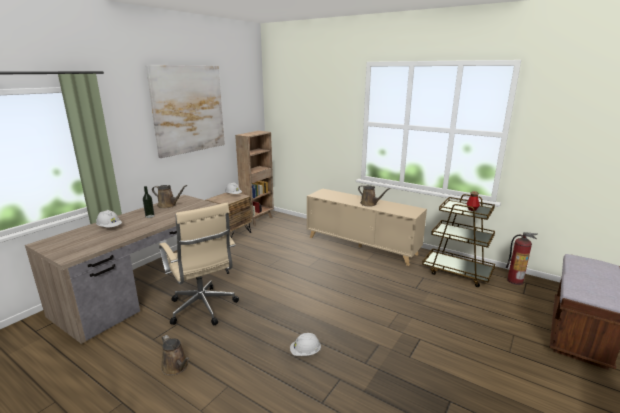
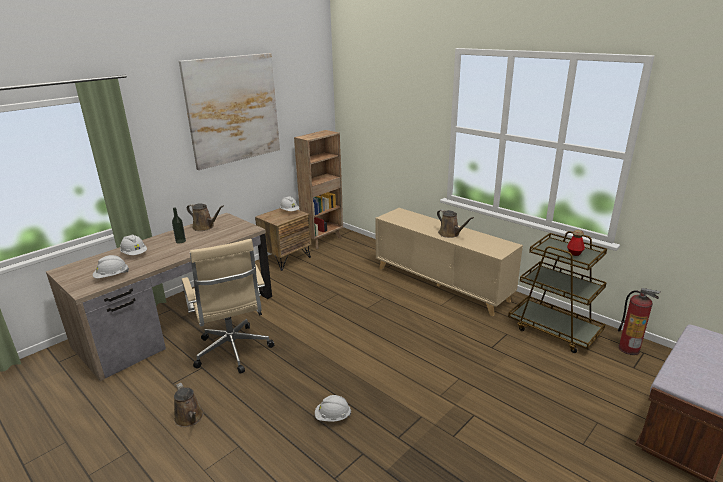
camera: 10 degrees right, 5 degrees up
(93, 245) = (112, 276): none -> white hard hat

